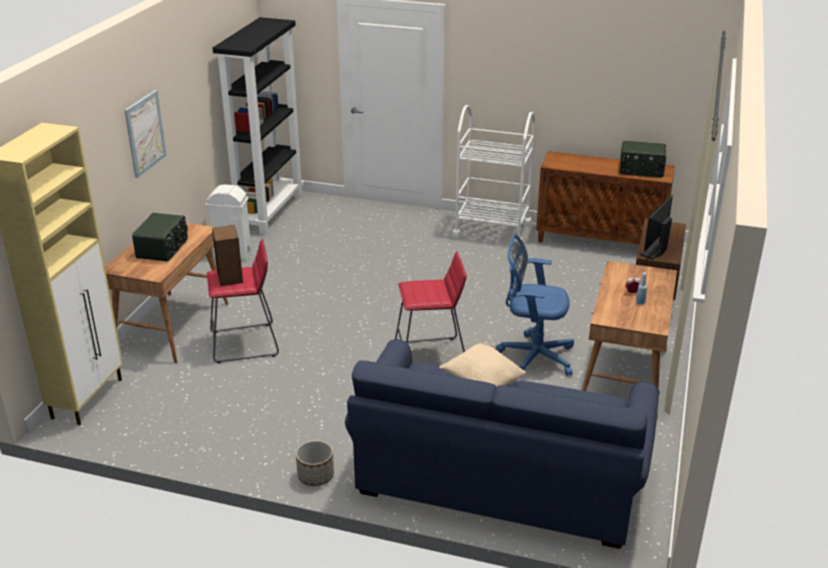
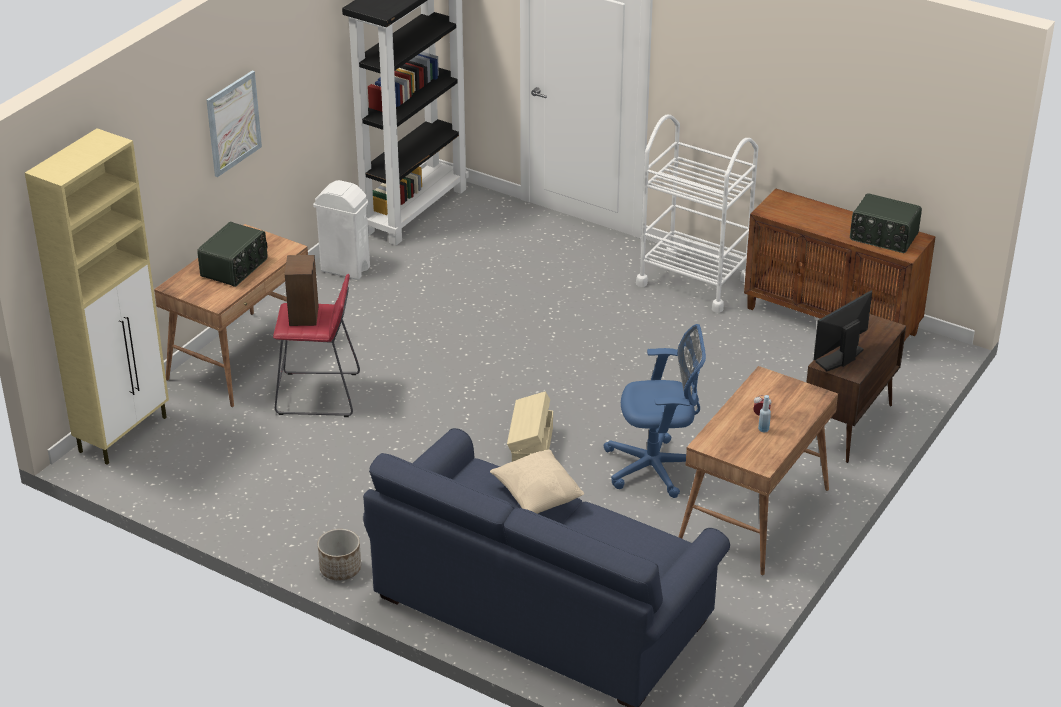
camera: 15 degrees right, 5 degrees up
(430, 357) = (531, 449): red stool -> beige storage box
(533, 356) = (657, 468): blue office chair -> blue office chair turned 150 degrees clockwise

